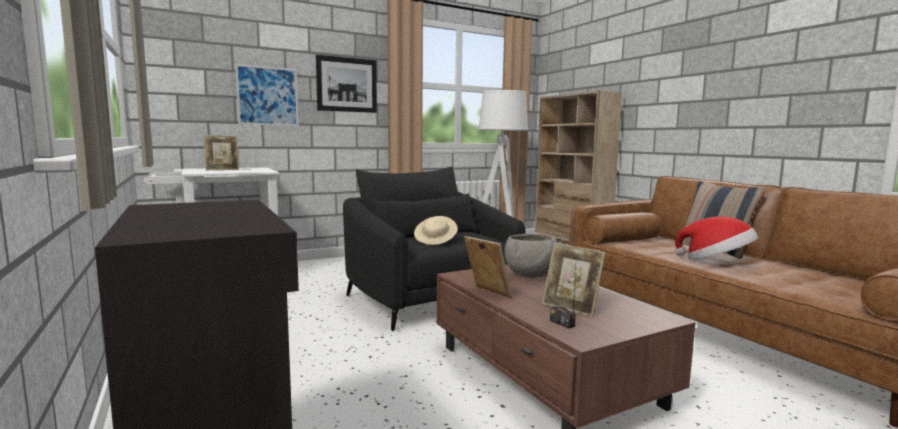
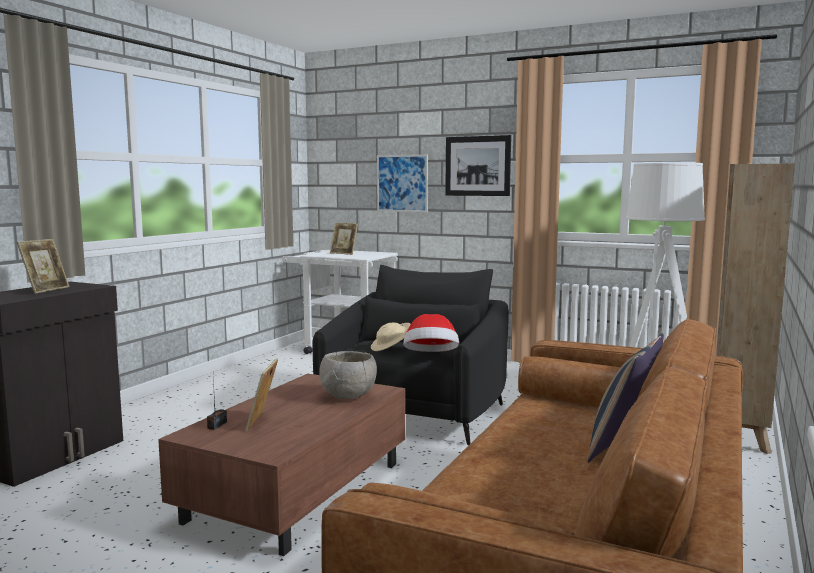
camera: 55 degrees right, 0 degrees up
(487, 293) = (269, 394): picture frame -> picture frame (46, 290)
(716, 262) = (522, 449): hat -> hat (431, 357)

